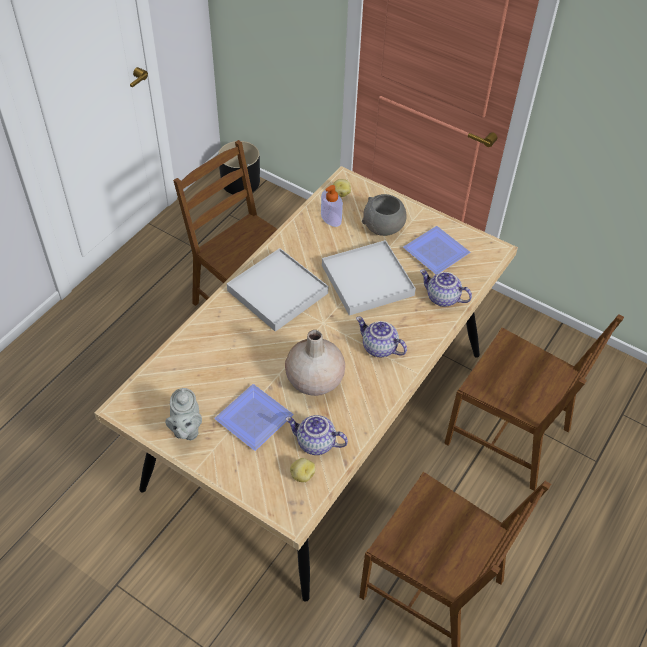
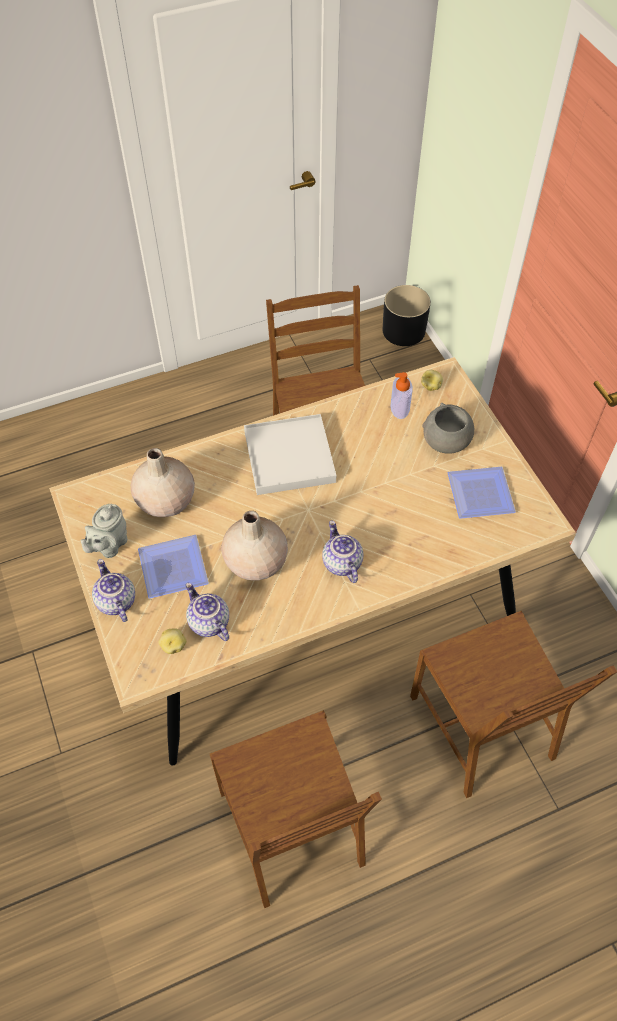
camera: 35 degrees right, 5 degrees up
(204, 372) = (165, 500): none -> beige vase
(367, 280) = (385, 488): white tray -> none
(442, 298) = (446, 546): teapot -> teapot (115, 601)

